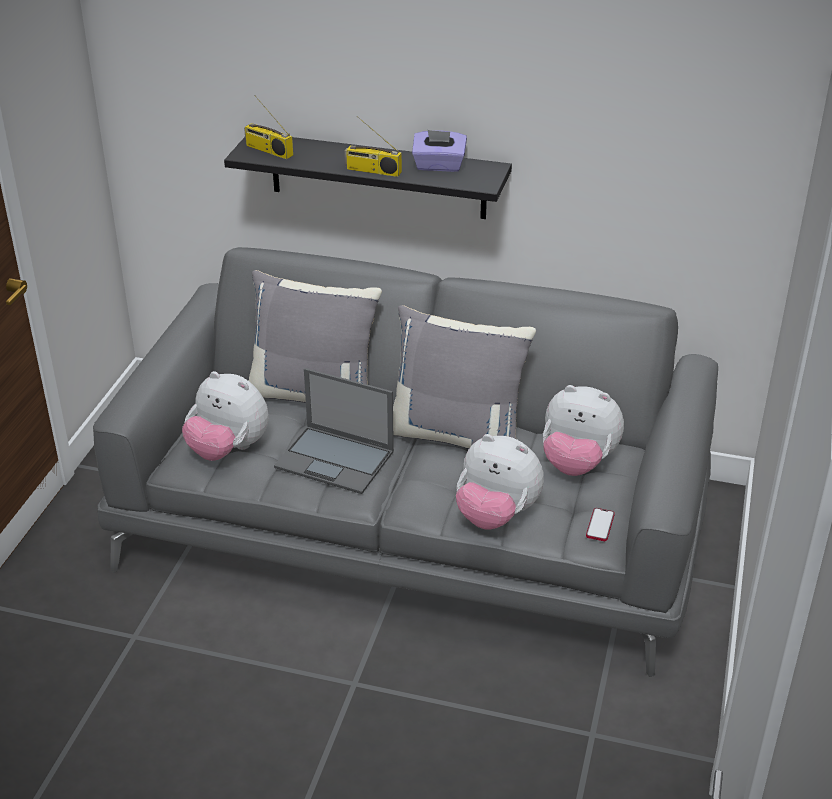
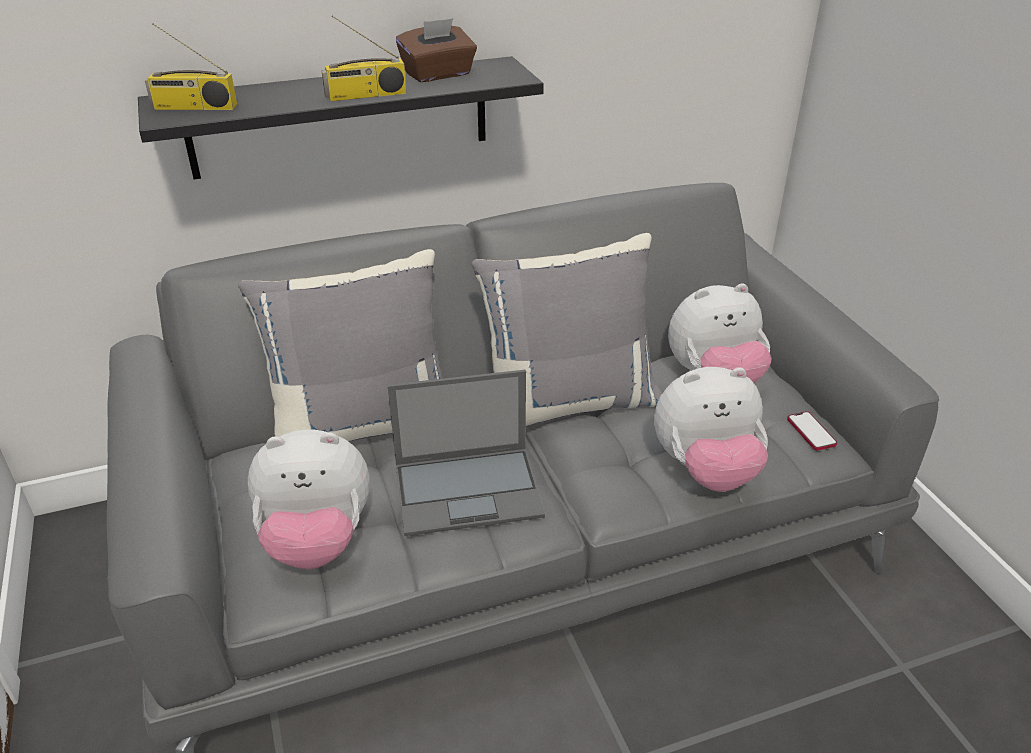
camera: 35 degrees left, 0 degrees up
(439, 166) = (438, 74): purple tissue box -> brown tissue box

